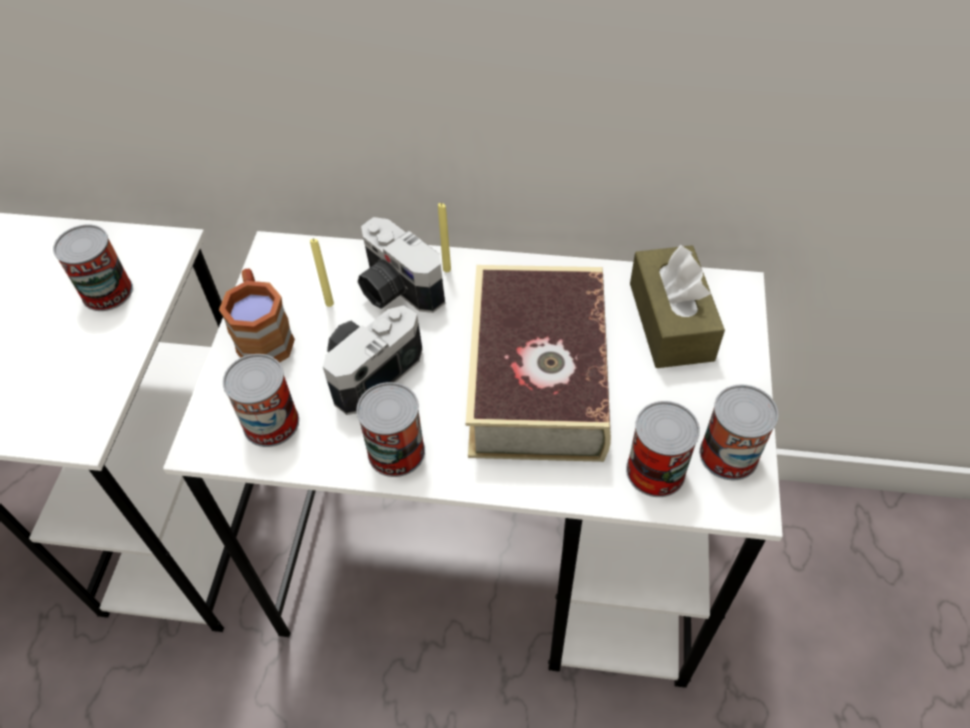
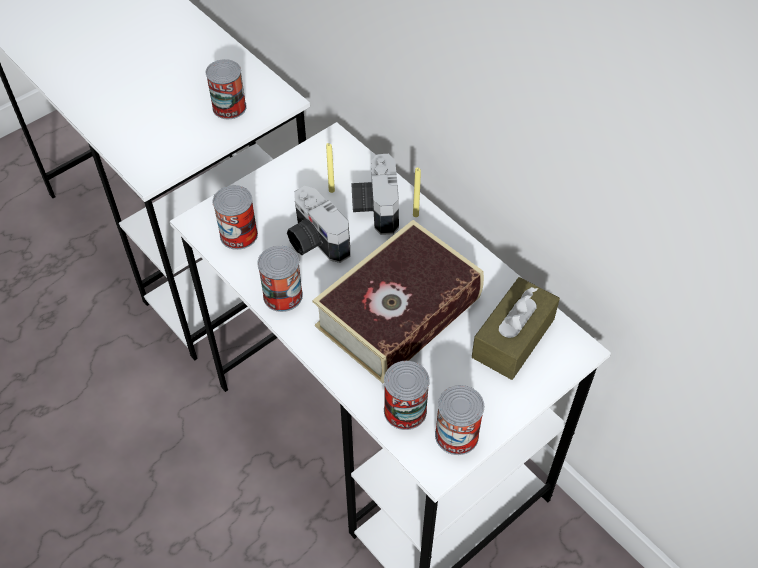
camera: 40 degrees right, 0 degrees up
(264, 335) = (281, 185): brown mug -> none
(368, 368) = (314, 241): camera -> camera turned 120 degrees counterclockwise

